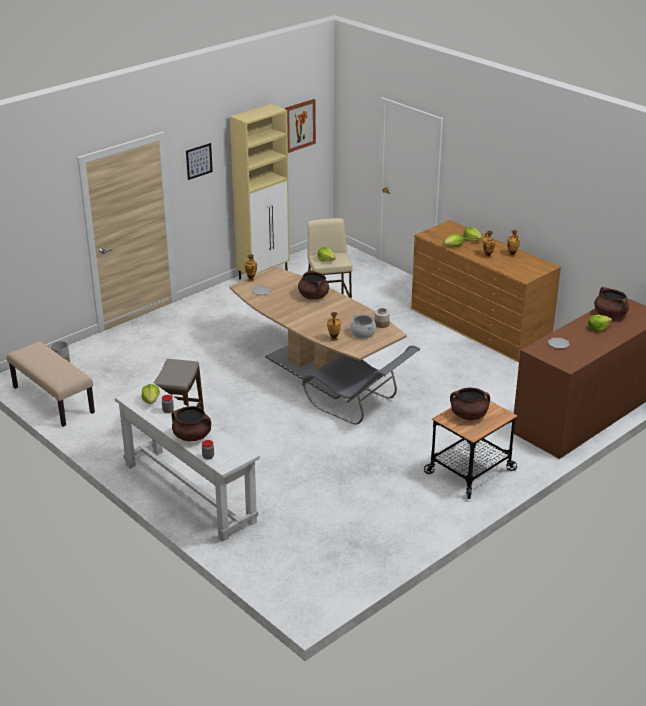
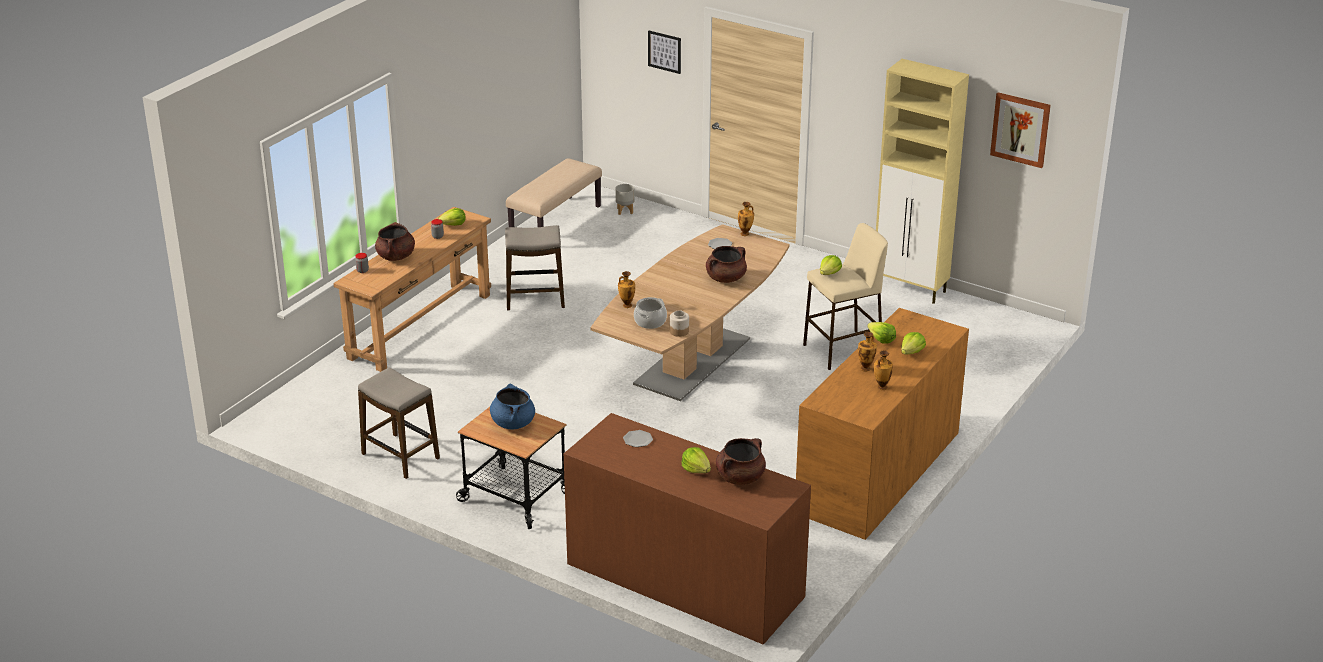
camera: 75 degrees right, 0 degrees up
(189, 492) = (420, 326): white console table -> brown console table
(199, 161) = (855, 93): picture -> picture (664, 52)
(359, 406) = (625, 402): grey chair -> none
(396, 524) = (400, 456): none -> stool
(468, 415) = (513, 423): brown cooking pot -> blue cooking pot

